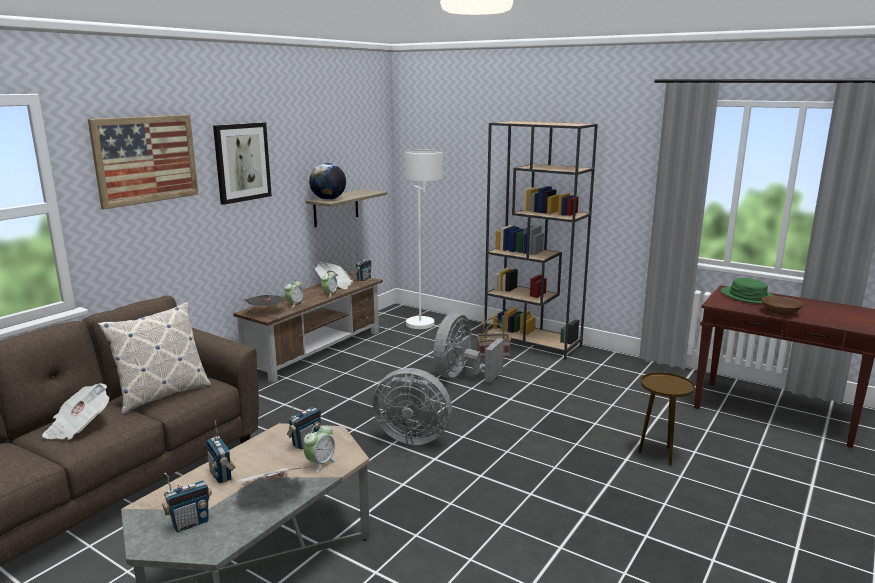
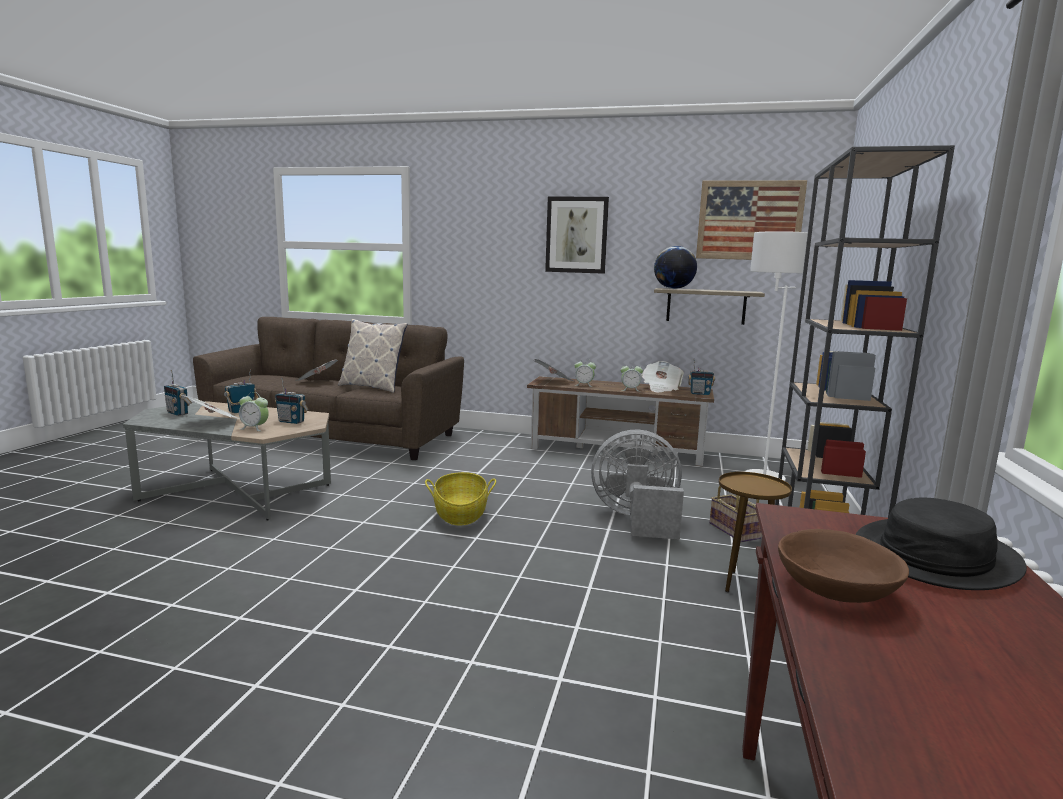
camera: 70 degrees right, 5 degrees down
(146, 159) = (480, 221): picture -> picture (749, 220)
(412, 436) = (460, 514): grey fan -> basket
(659, 455) = (503, 698): brown side table -> brown side table (743, 584)
(748, 296) = (934, 555): green hat -> black hat

